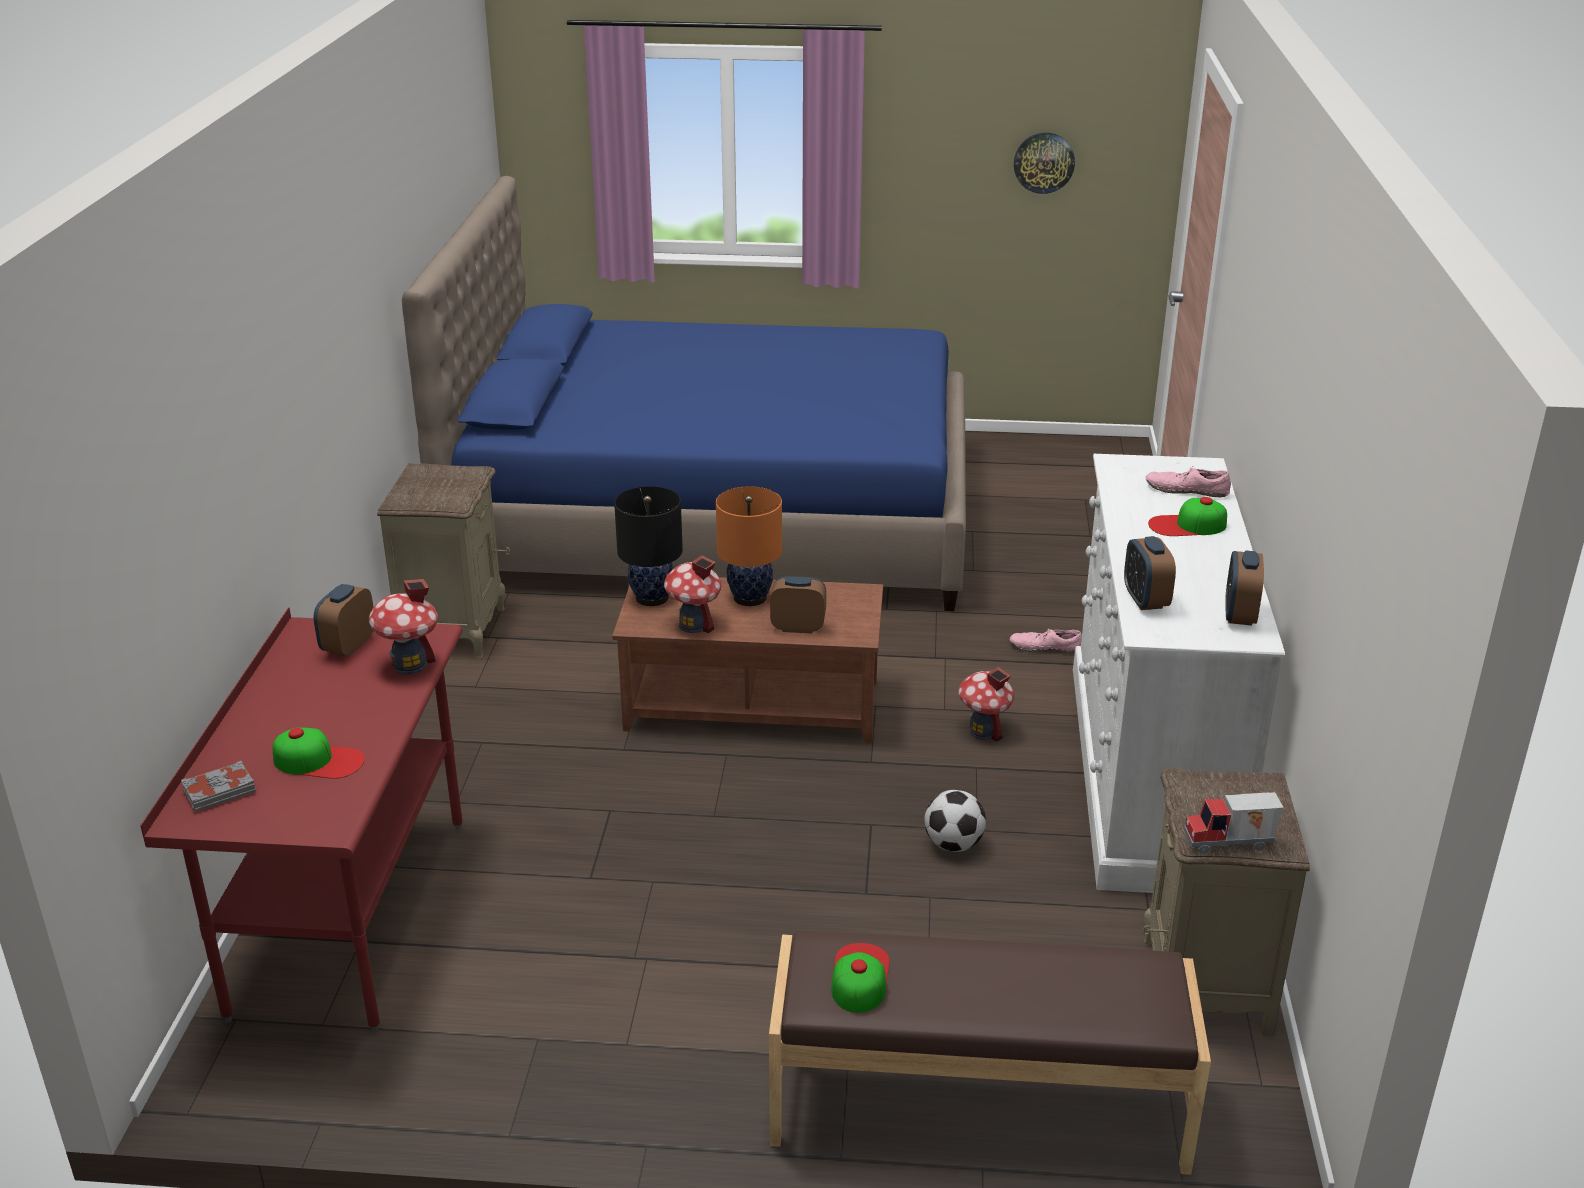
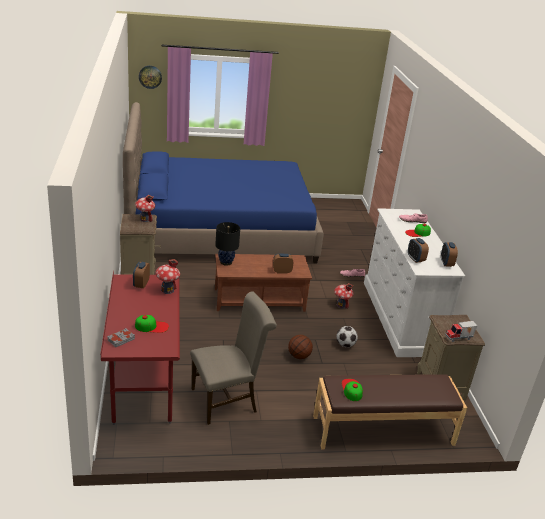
camera: 15 degrees left, 0 degrees up
(558, 978) = (228, 399): none -> beige chair
(694, 625) = (245, 272): toy house -> toy house (145, 219)
(750, 597) = (260, 261): orange table lamp -> none
(805, 869) = (299, 356): none -> basketball
(1044, 162) = (331, 102): wall clock -> wall clock (150, 77)

